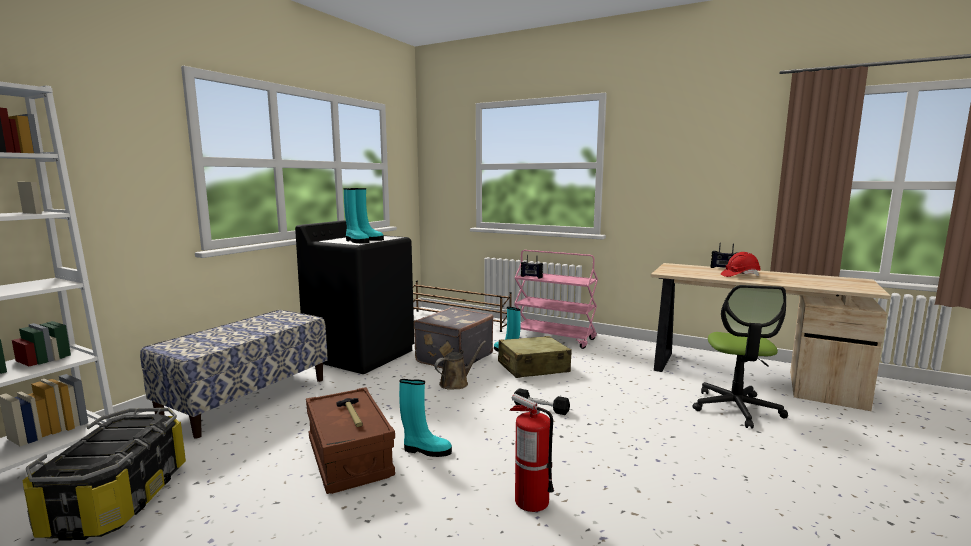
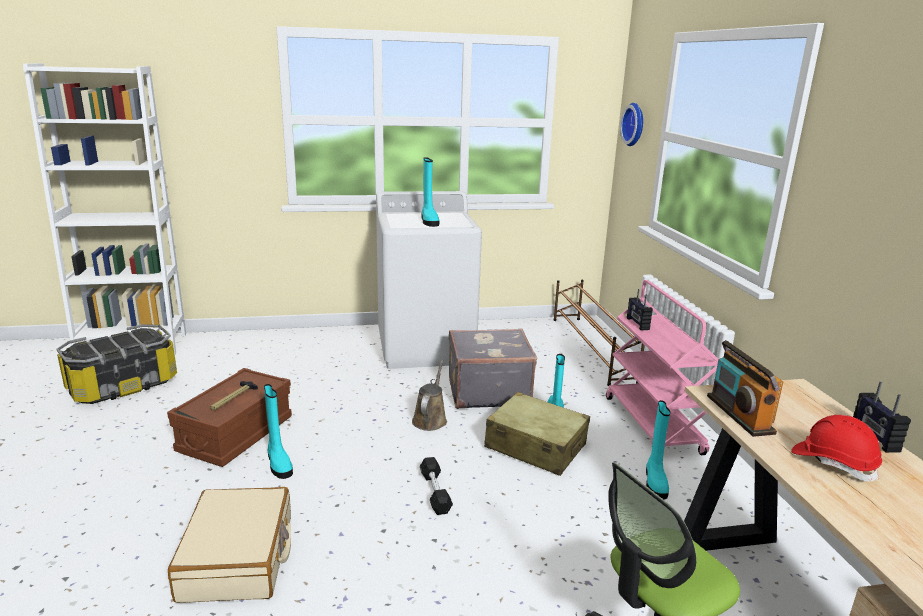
camera: 50 degrees right, 10 degrees up
(247, 398) = (286, 350): bench -> none
(356, 241) = (408, 222): turquoise boot -> turquoise boot (655, 482)
(361, 354) = (426, 347): black washing machine -> white washing machine
(441, 164) = (635, 124): none -> wall clock
(456, 383) = (430, 419): brown watering can -> brown watering can turned 90 degrees counterclockwise
(531, 501) = (238, 558): fire extinguisher -> beige suitcase
(687, 274) = (739, 414): none -> radio

